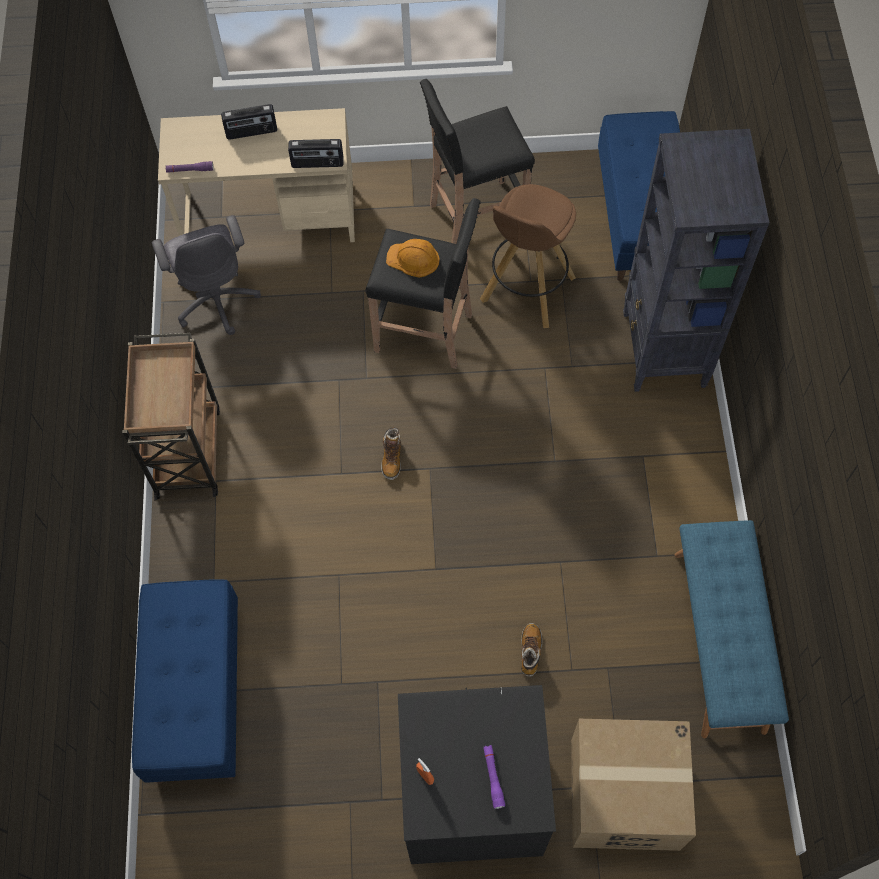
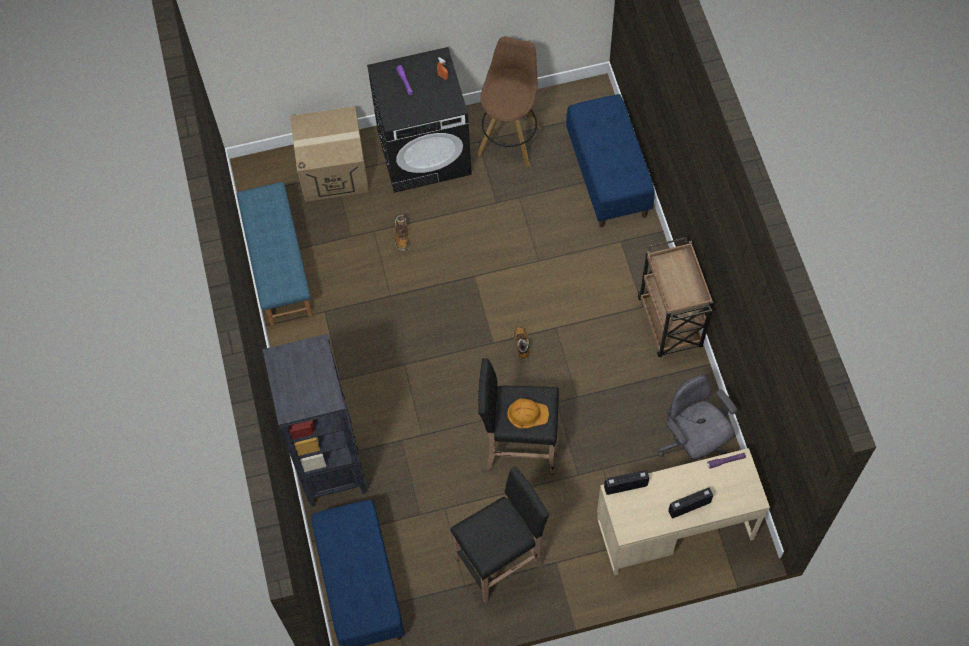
camera: 170 degrees right, 0 degrees up
(527, 290) = (446, 499): brown stool -> brown stool (510, 140)

